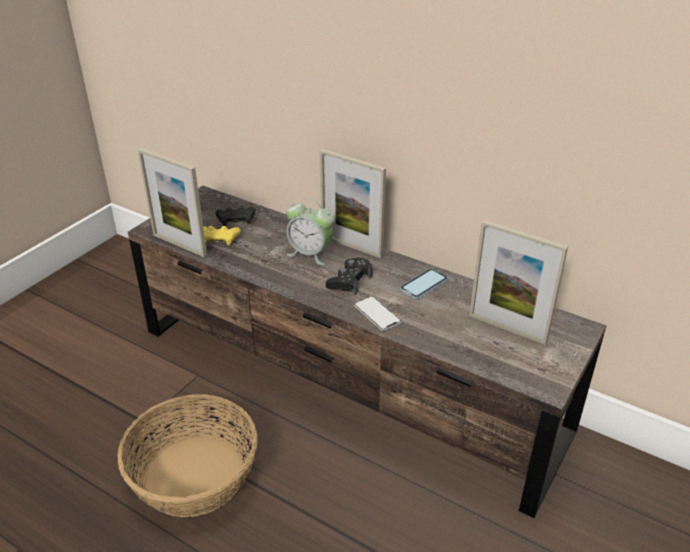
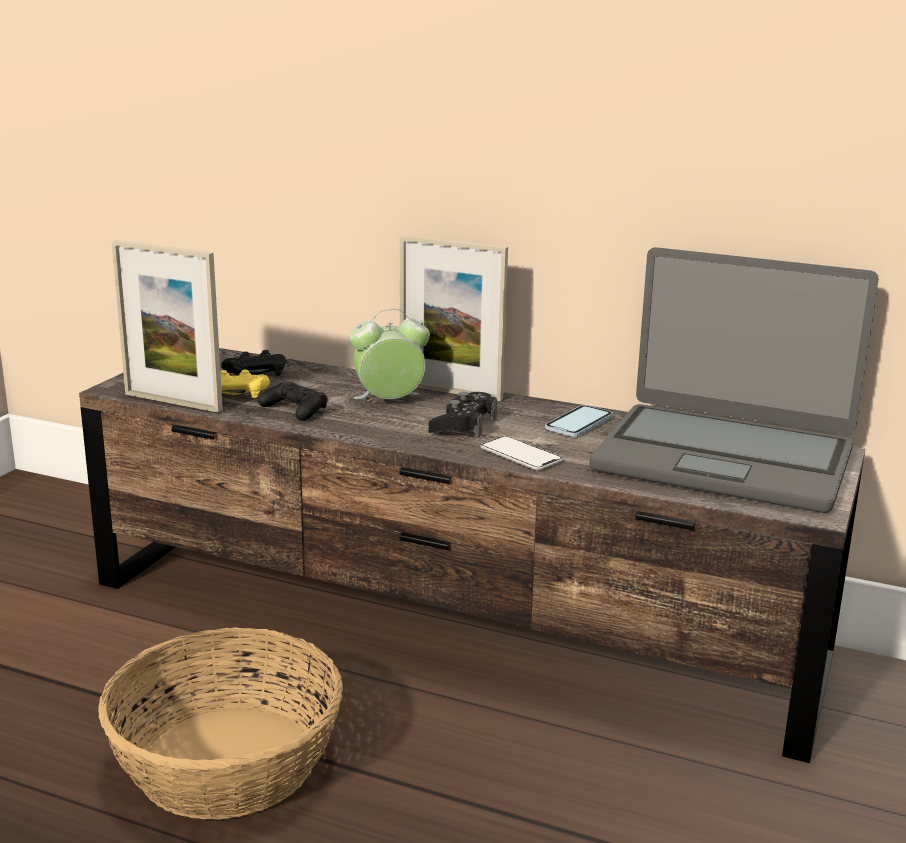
camera: 10 degrees left, 15 degrees down
(250, 258) = (295, 409): none -> black game controller
(310, 254) = (389, 401): alarm clock -> alarm clock turned 150 degrees clockwise
(507, 328) = (724, 458): picture frame -> laptop

